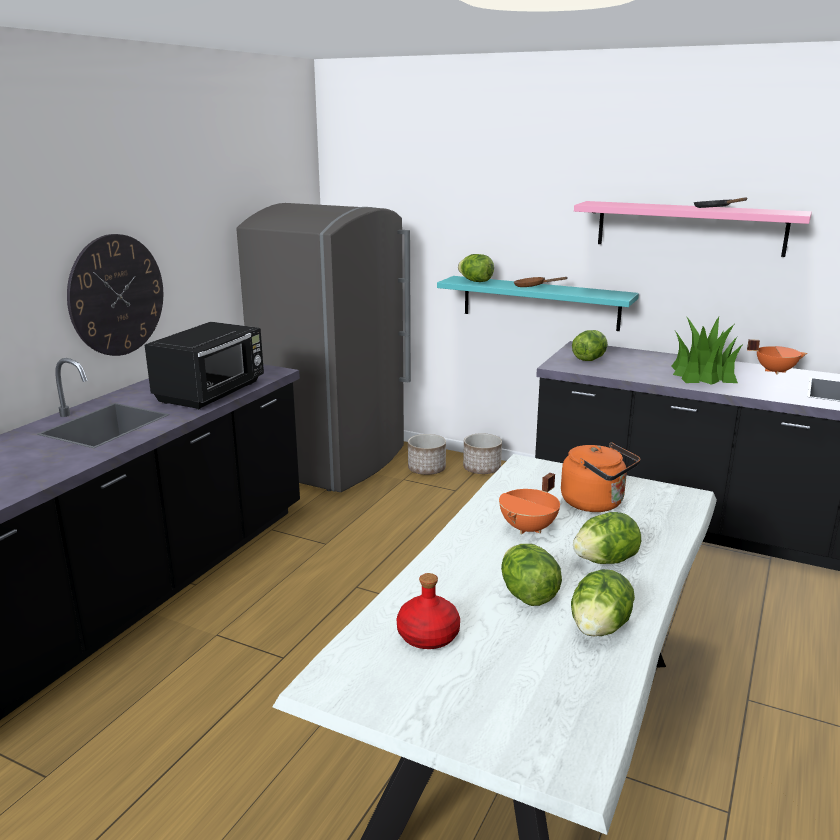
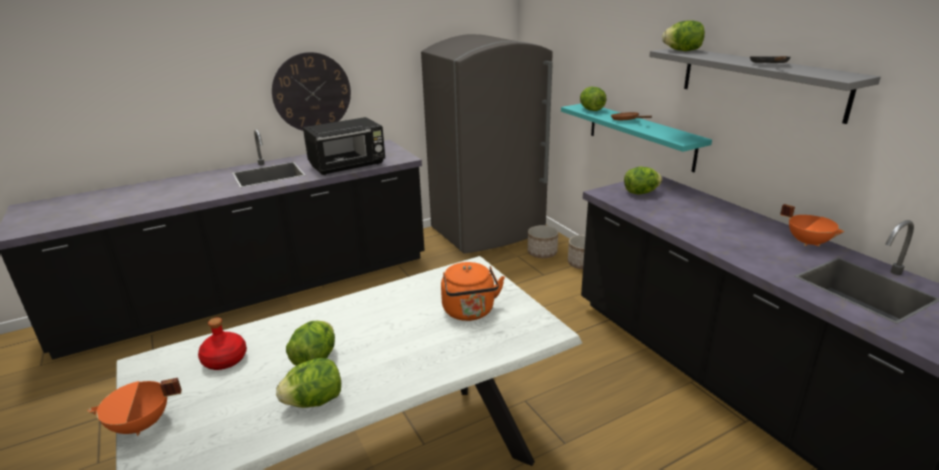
camera: 35 degrees right, 5 degrees up
(529, 529) = (394, 314): orange cooking pot -> orange cooking pot (141, 425)
(605, 561) = (401, 356): lettuce -> lettuce (682, 51)
(689, 228) = (760, 82): pink shelf -> grey shelf
(702, 374) = (722, 228): potted plant -> none

